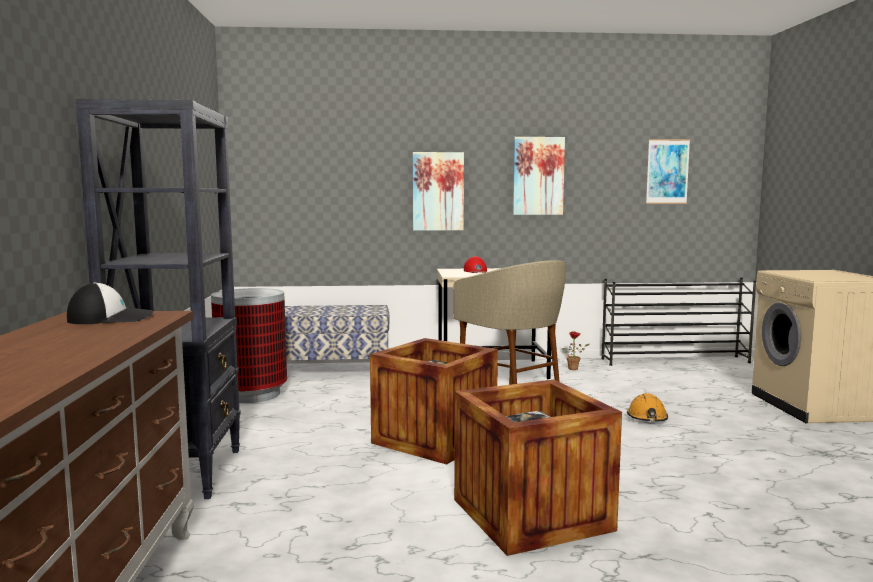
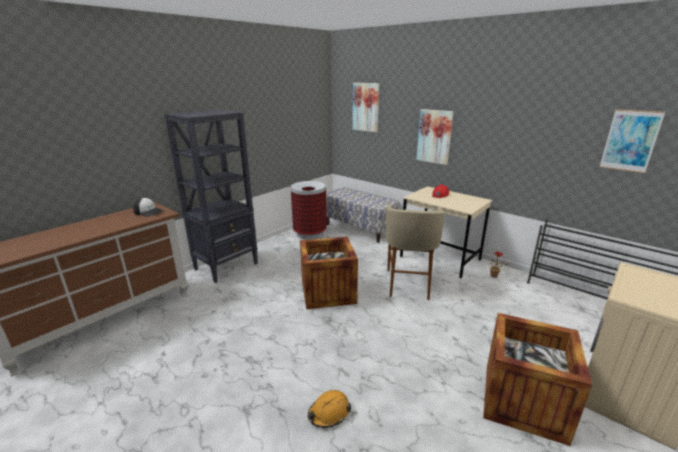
camera: 45 degrees right, 15 degrees up
(531, 514) = (284, 356): crate -> crate (523, 401)
(538, 176) = (505, 133): picture -> picture (366, 107)
(647, 418) = (460, 334): orange hard hat -> orange hard hat (329, 413)

